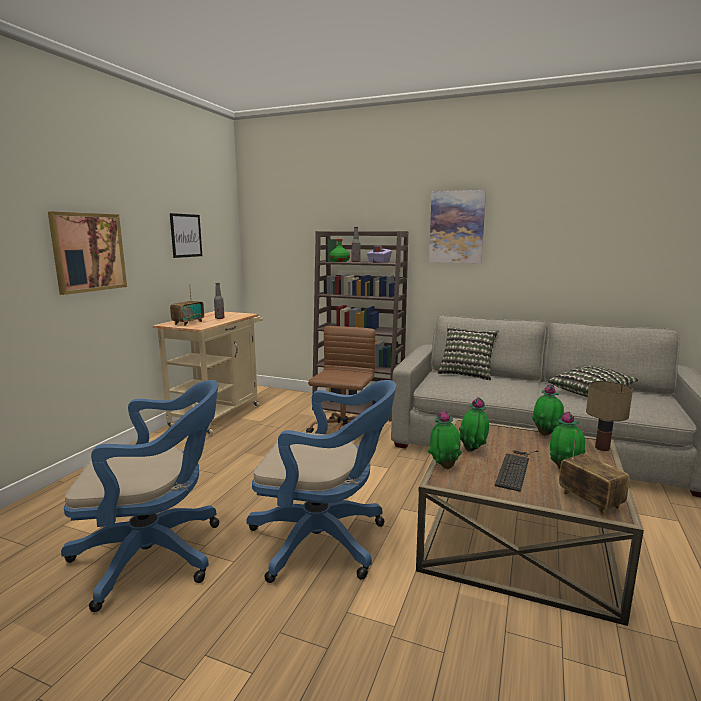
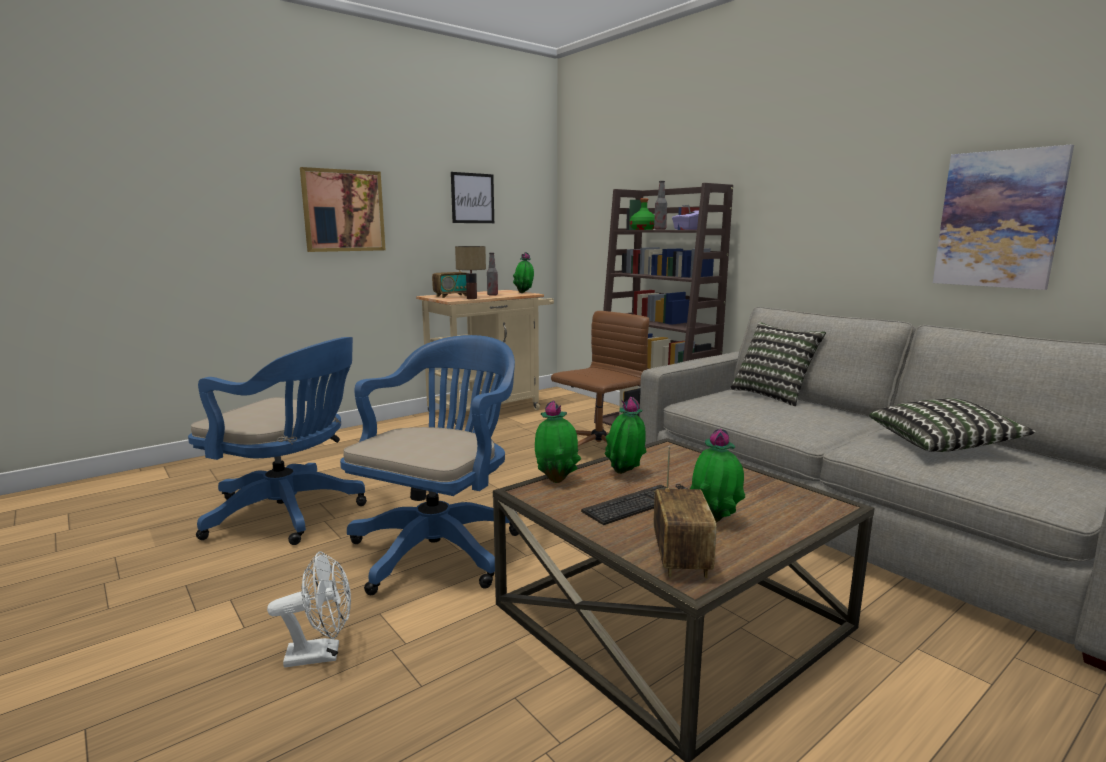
camera: 30 degrees right, 0 degrees up
(325, 541) = (441, 547): blue office chair -> blue office chair turned 105 degrees counterclockwise
(346, 663) = (322, 654): none -> white fan
(456, 227) = (800, 175): picture -> picture (998, 219)
(546, 434) = (768, 479): potted plant -> potted plant (524, 293)
(602, 448) = (829, 512): table lamp -> table lamp (471, 298)

